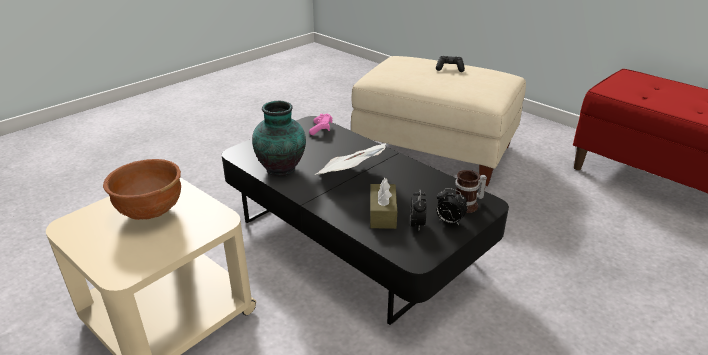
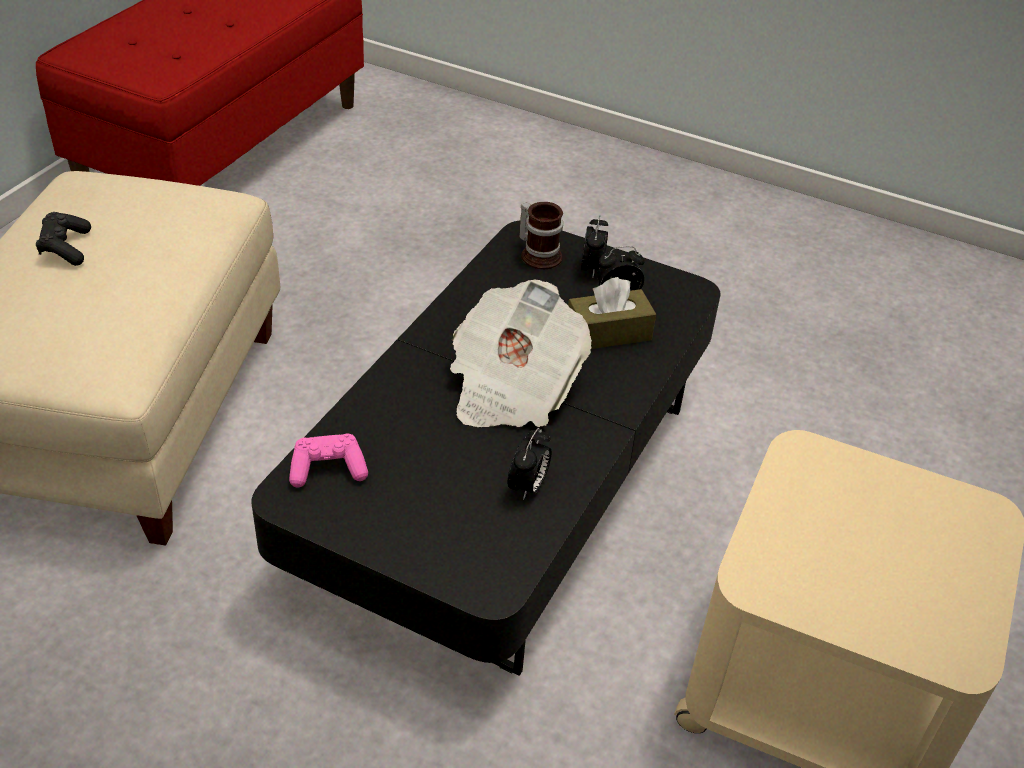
camera: 110 degrees left, 10 degrees up
(151, 212) = (845, 553): brown bowl -> none
(282, 169) = (528, 487): vase -> alarm clock

